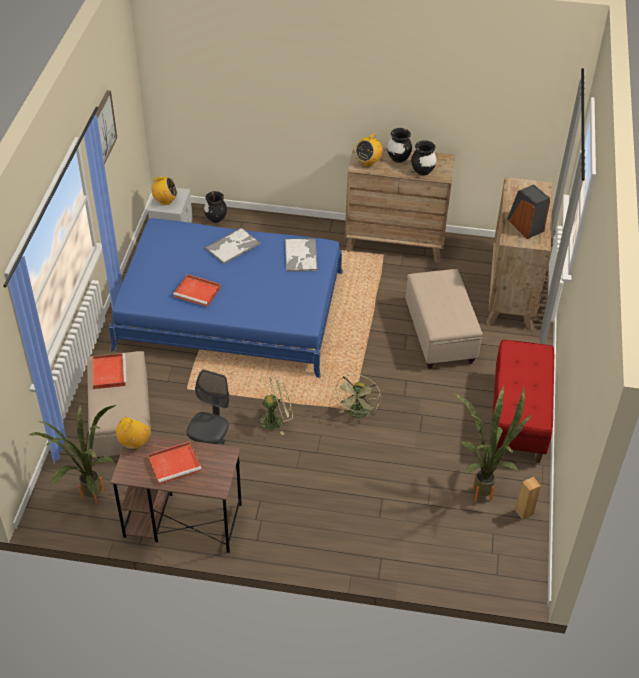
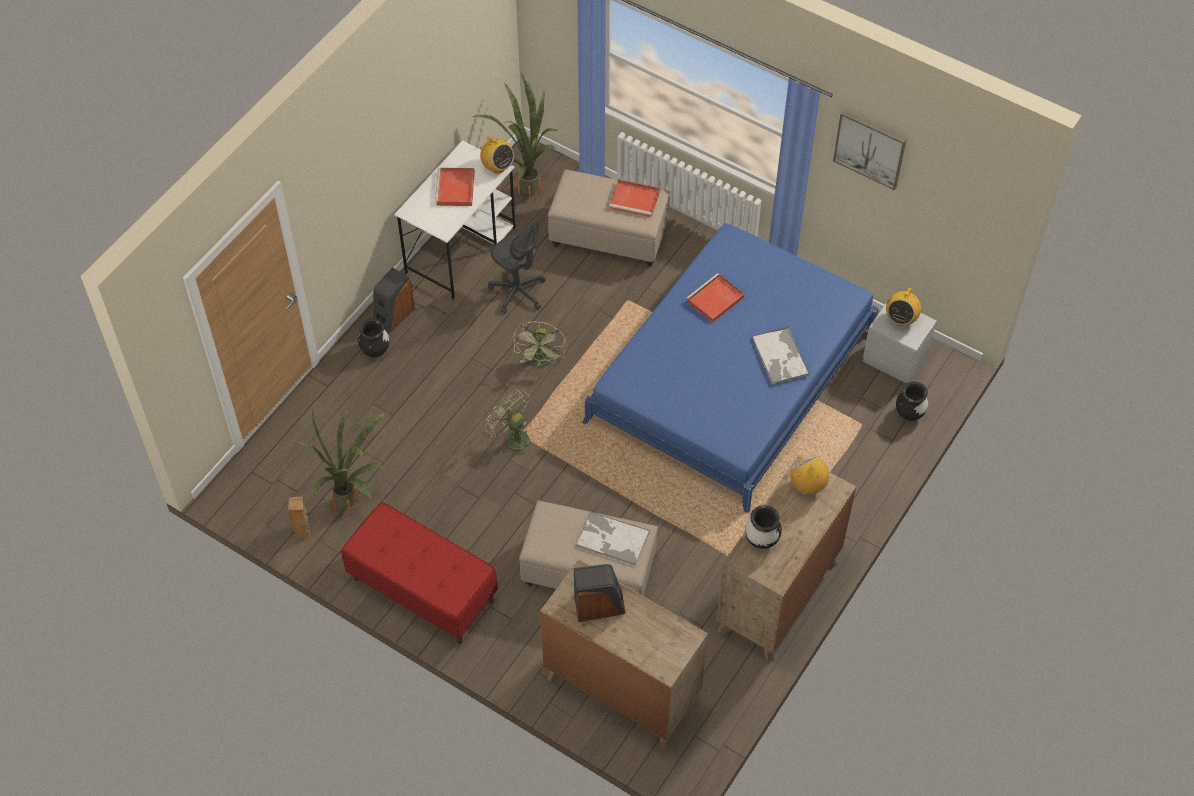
camera: 115 degrees right, 10 degrees up
(182, 520) = (461, 249): brown desk -> white desk
(281, 541) = (393, 315): none -> speaker
(301, 256) = (733, 419): tray -> tray (612, 539)
(398, 158) = (801, 524): black vase -> black vase (375, 350)

